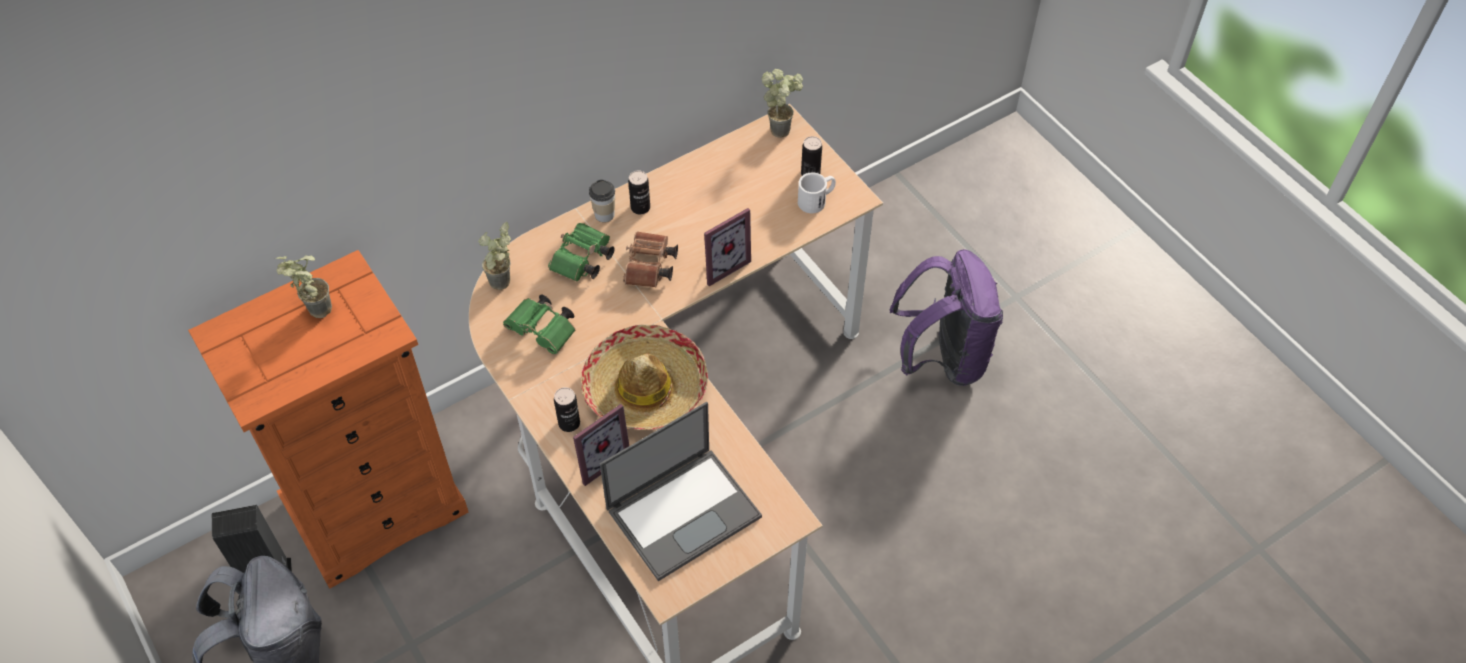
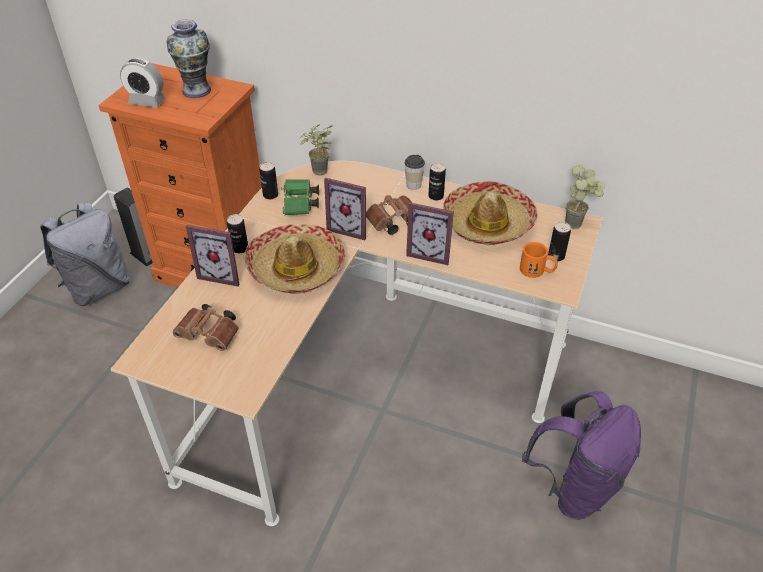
camera: 55 degrees right, 10 degrees down
(287, 372) = (147, 101): none -> alarm clock
(313, 311) = (196, 90): potted plant -> vase
(500, 350) = (270, 195): none -> can
(582, 262) = (368, 194): green binoculars -> none
(624, 308) = (350, 228): none -> picture frame
(684, 511) = (211, 335): laptop -> brown binoculars
(719, 192) = (488, 223): none -> hat
(816, 200) = (537, 271): white mug -> orange mug

